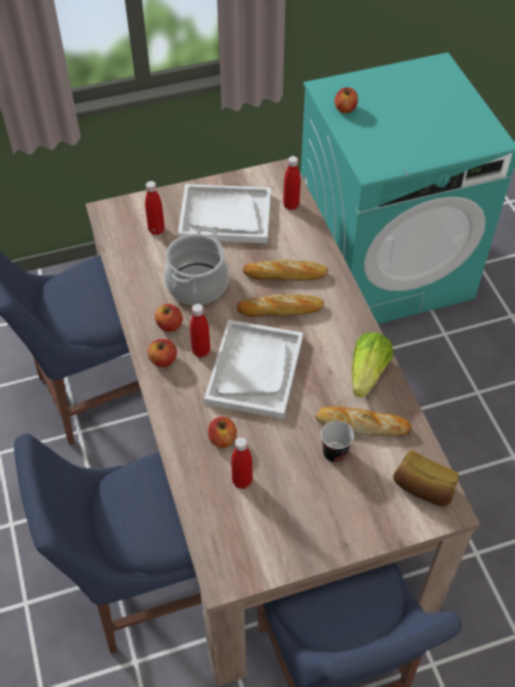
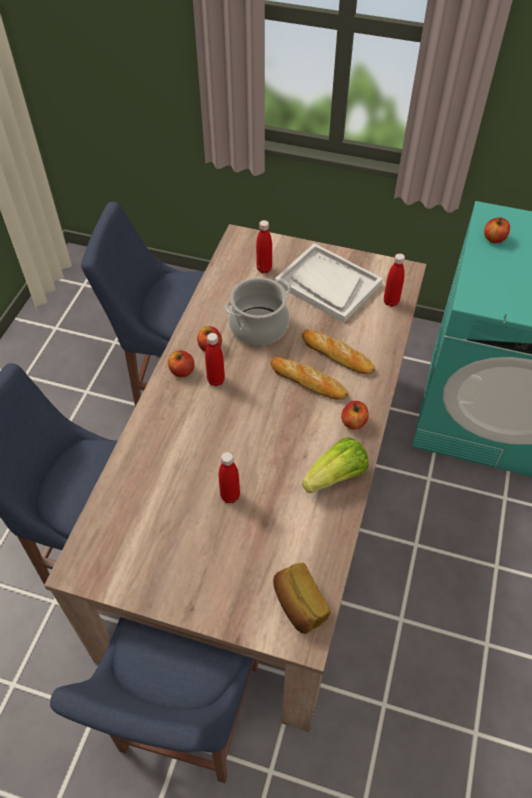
camera: 35 degrees right, 0 degrees up
(222, 439) = (172, 459): apple -> apple (353, 422)
(242, 481) = (157, 501): red bottle -> red bottle (230, 496)
(254, 370) = (244, 419): white tray -> none
(335, 453) = (250, 526): cup -> none
(362, 424) = (294, 516): bread -> none

